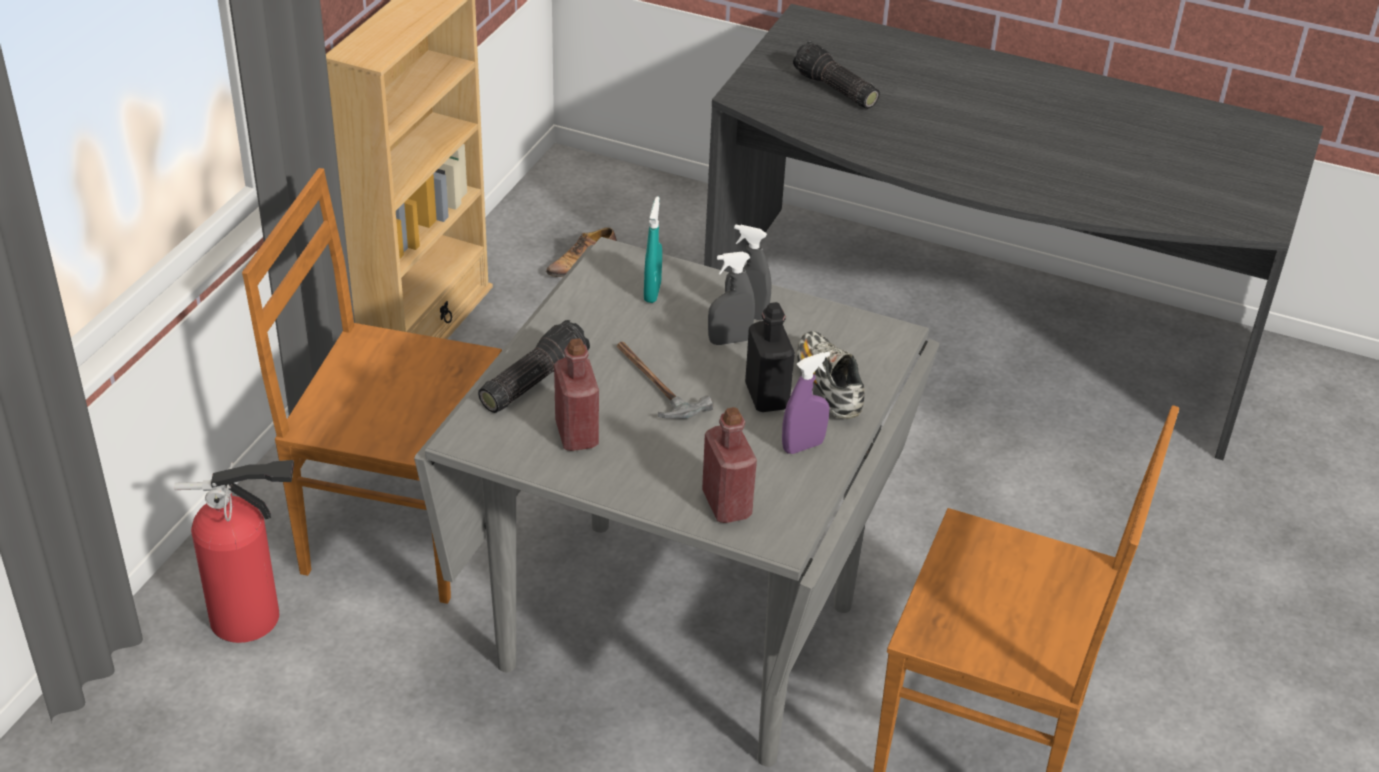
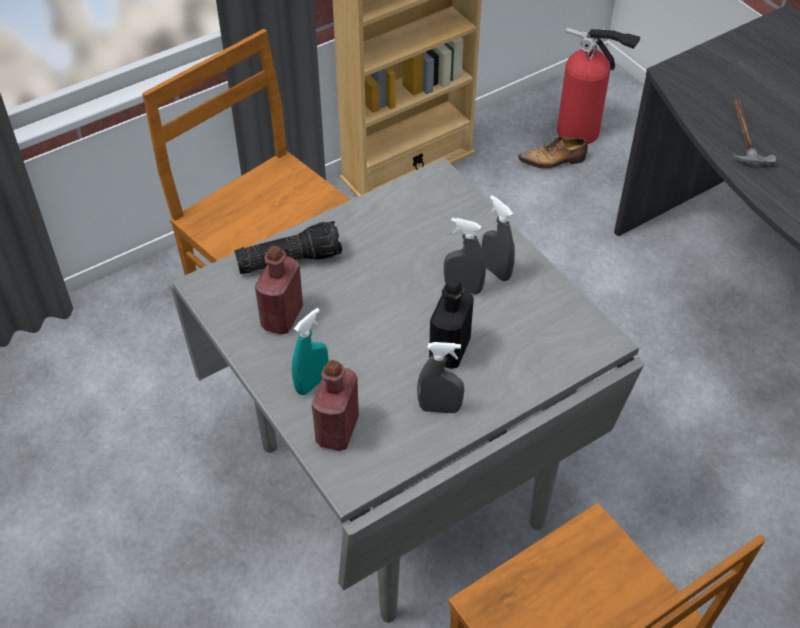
camera: 35 degrees right, 10 degrees up
(253, 617) = (145, 332): fire extinguisher -> fire extinguisher (582, 133)
(652, 292) = (440, 221): turquoise spray bottle -> turquoise spray bottle (312, 383)
(653, 383) = (374, 299): hammer -> hammer (744, 134)
(803, 446) = (439, 408): purple spray bottle -> grey spray bottle
(827, 386) = (506, 363): shoe -> none
(833, 90) = (758, 94): flashlight -> none

